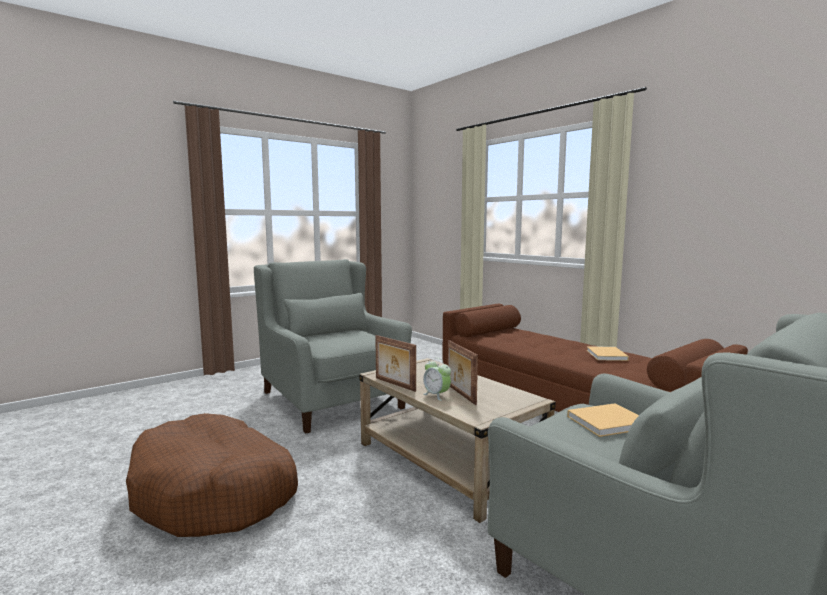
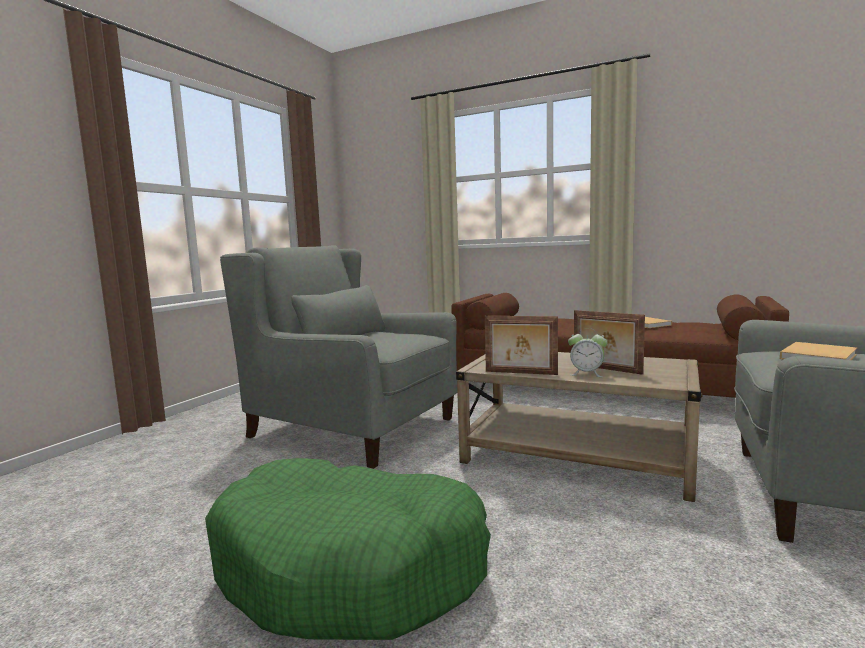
camera: 25 degrees left, 0 degrees up
(215, 492) = (352, 567): brown dog bed -> green dog bed

